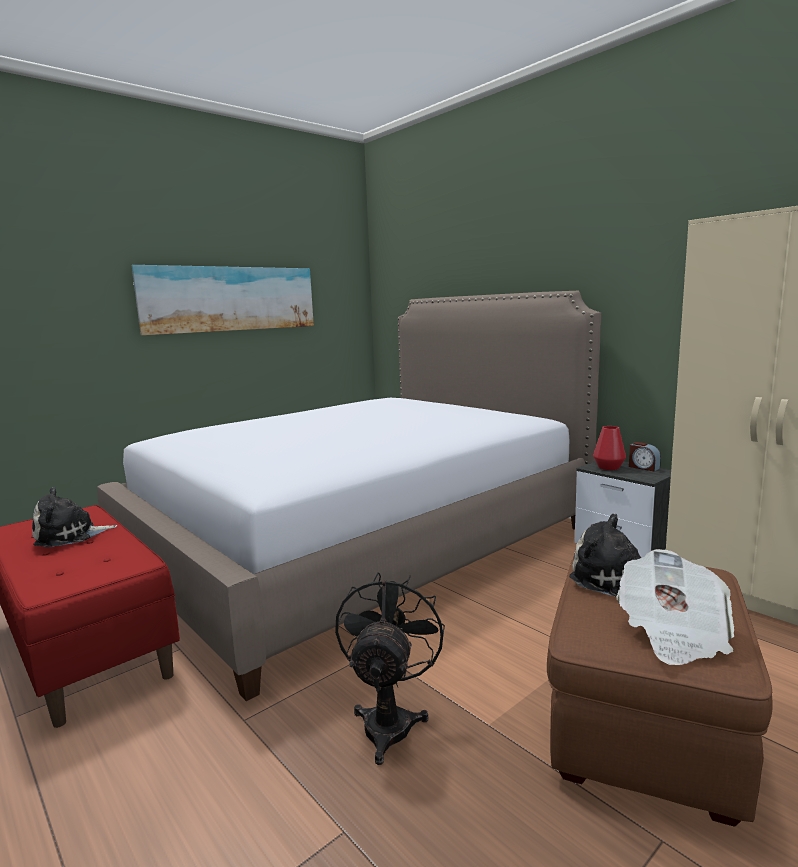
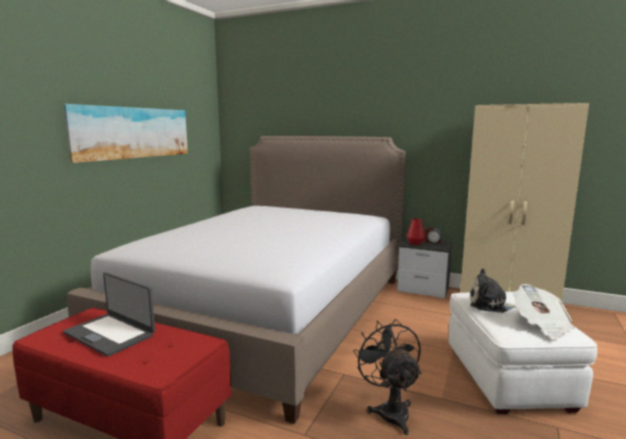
camera: 25 degrees left, 0 degrees up
(70, 535) = (110, 333): plush toy -> laptop
(644, 723) = (508, 378): brown ottoman -> white ottoman

